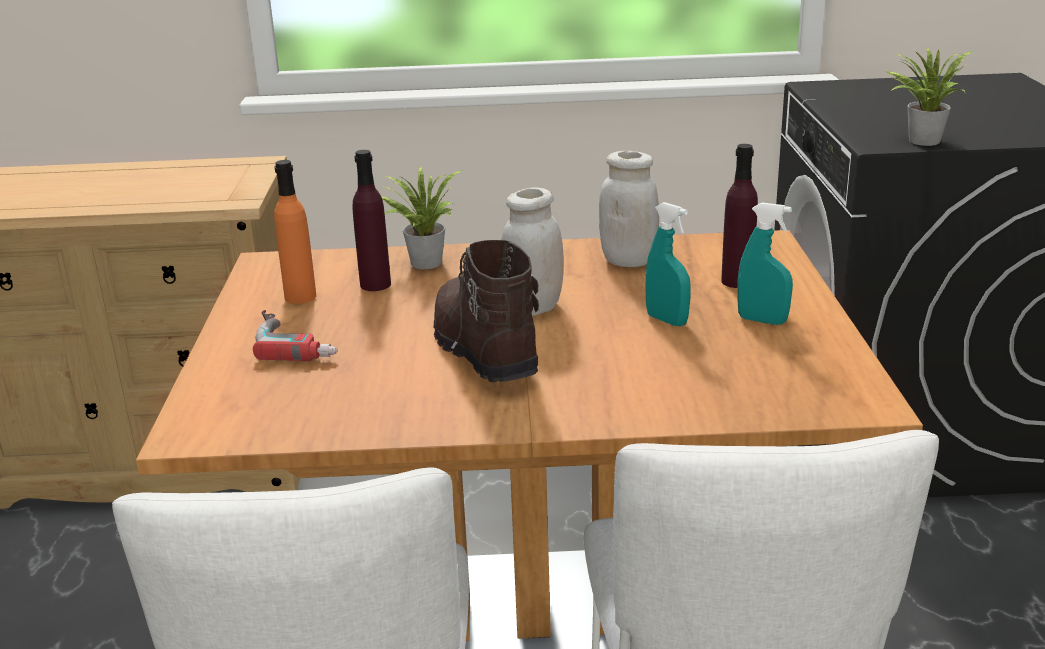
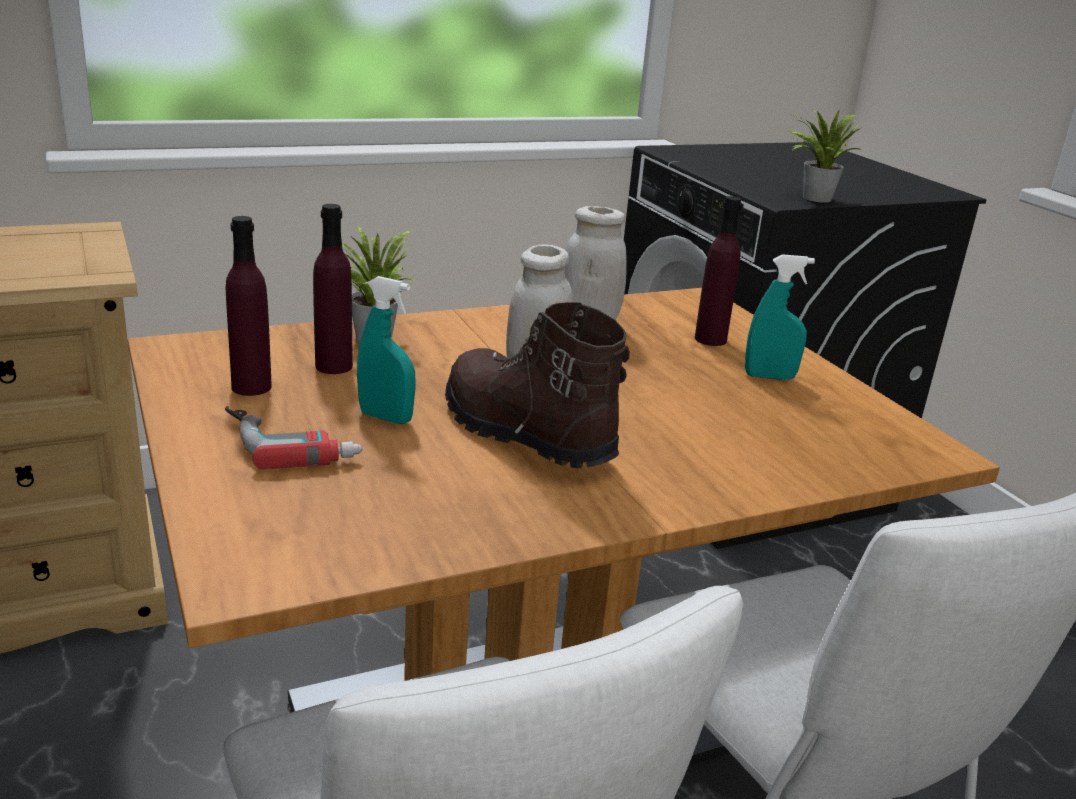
camera: 25 degrees left, 0 degrees up
(300, 297) = (251, 387): orange bottle -> purple bottle
(666, 320) = (681, 383): turquoise spray bottle -> turquoise spray bottle (385, 417)

